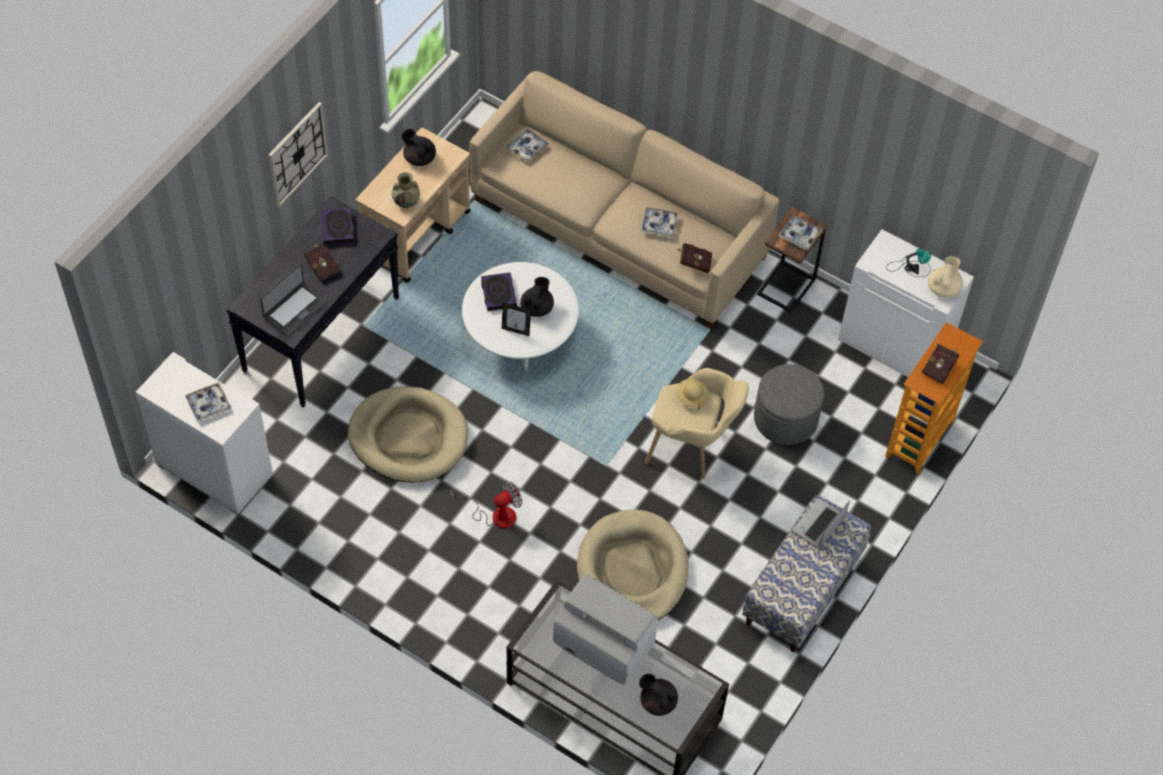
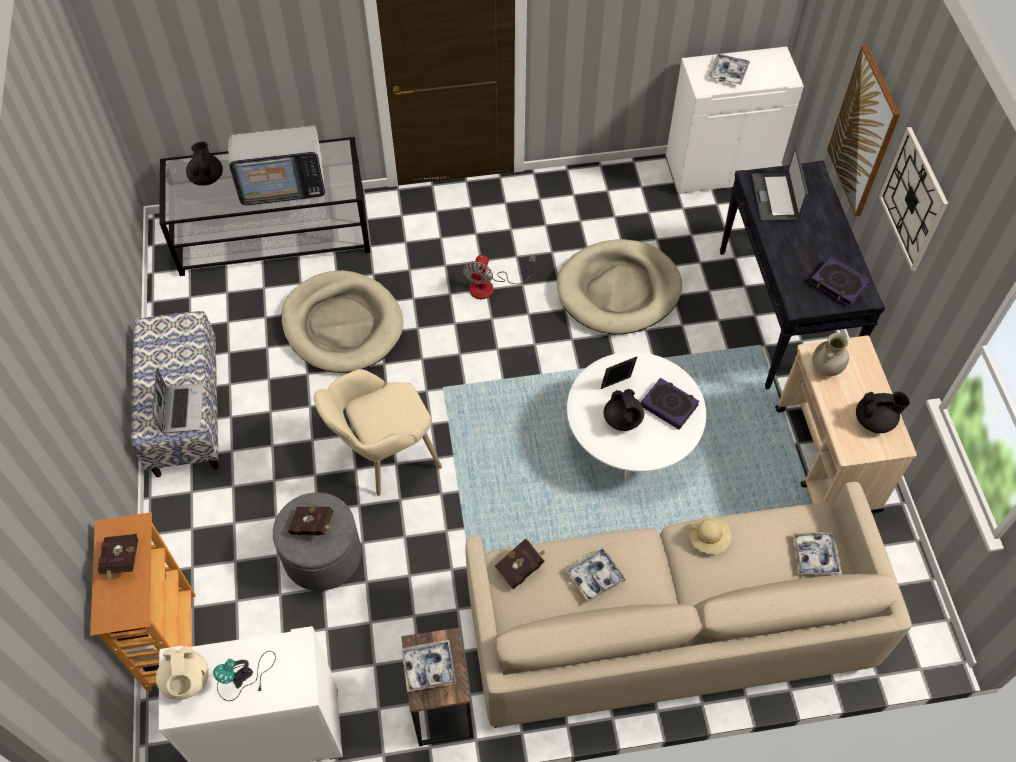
camera: 140 degrees right, 0 degrees up
(236, 237) = (863, 133): none -> picture
(322, 266) = (804, 244): red book -> red book (314, 527)
(657, 702) = (207, 177): black teapot -> black teapot turned 90 degrees counterclockwise
(691, 397) = (394, 427): beige hat -> beige hat (709, 539)

